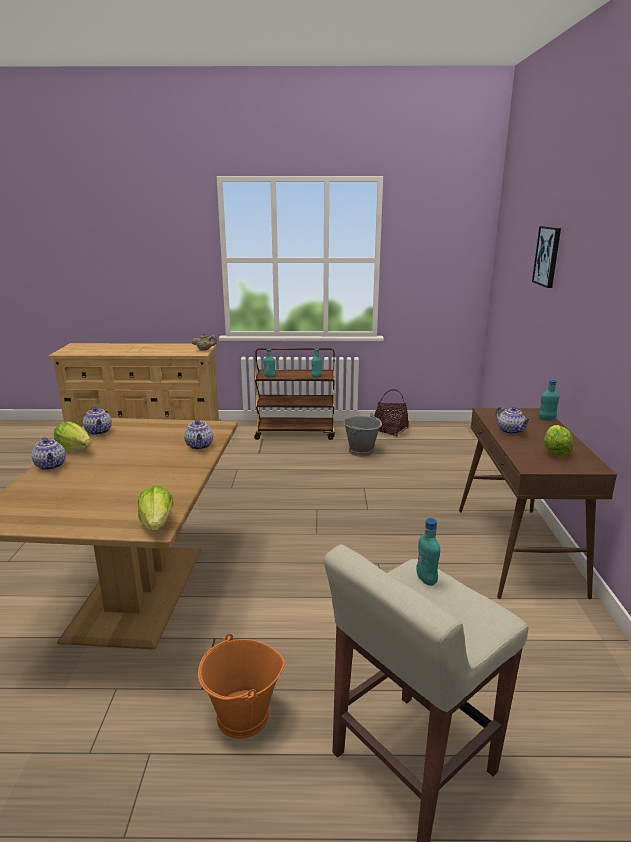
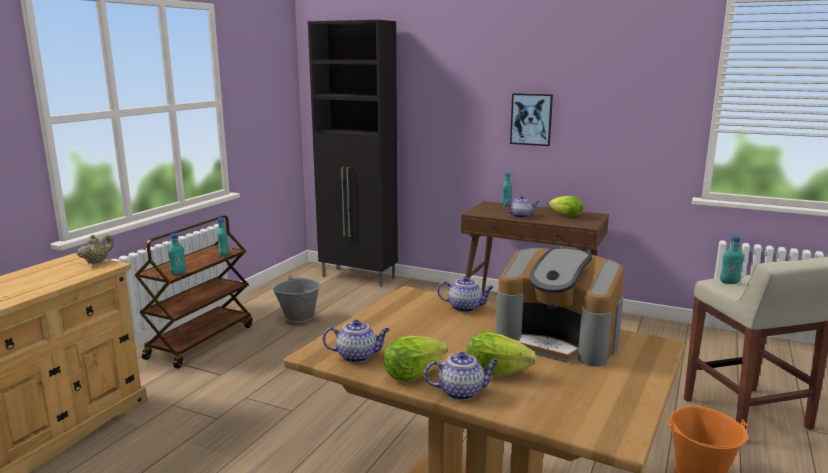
camera: 65 degrees left, 5 degrees down
(149, 485) = (558, 339): none -> coffee machine
(157, 524) = (652, 343): lettuce -> lettuce (495, 372)
(390, 430) = (271, 296): basket -> none
(473, 448) = (359, 277): none -> black cabinet
(547, 256) = (432, 80): picture -> picture (531, 119)

